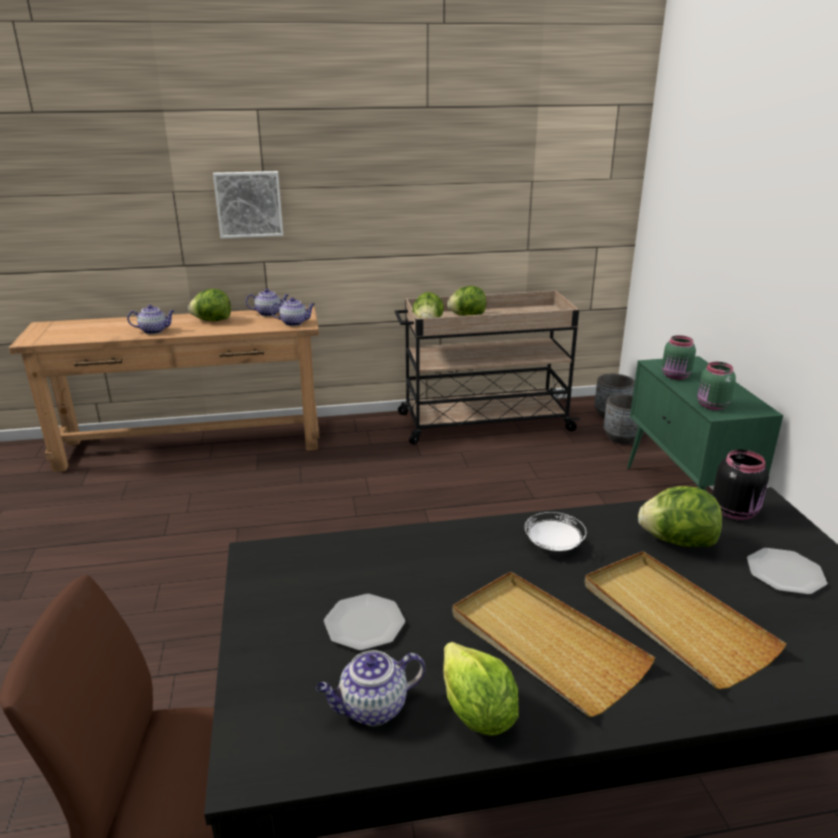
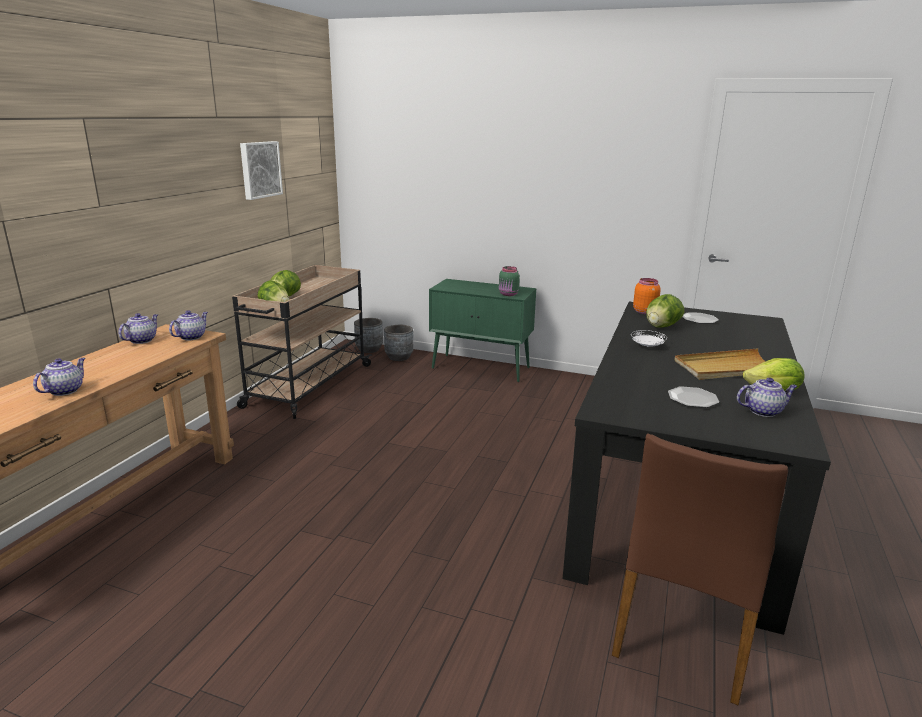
camera: 60 degrees left, 5 degrees down
(212, 320) = (102, 363): lettuce -> none
(249, 204) = (89, 225): picture -> picture (259, 169)
(372, 708) = (763, 411): teapot -> teapot turned 105 degrees counterclockwise
(674, 620) = (722, 344): beige tray -> none
(676, 376) = (463, 289): green jar -> none
(735, 511) = (644, 311): black jar -> orange jar

